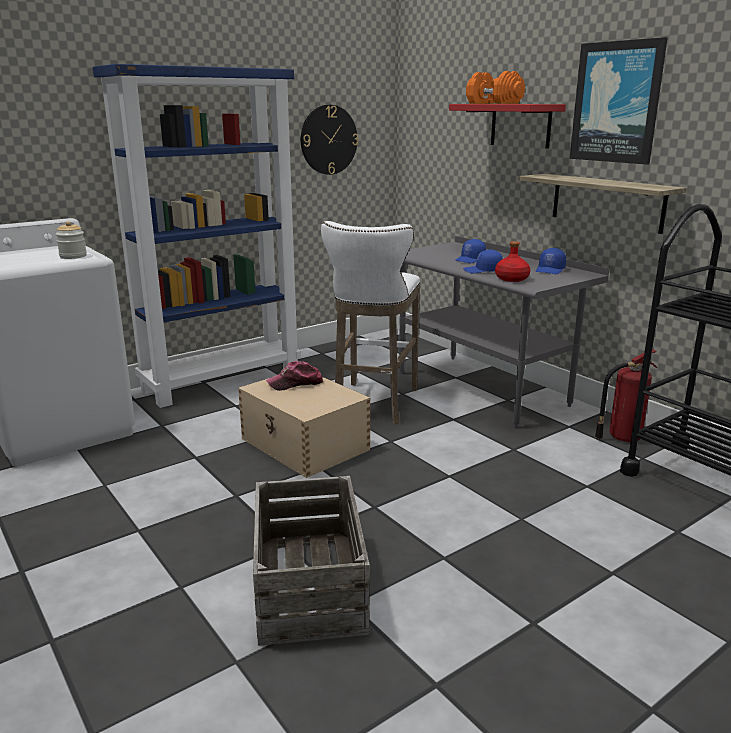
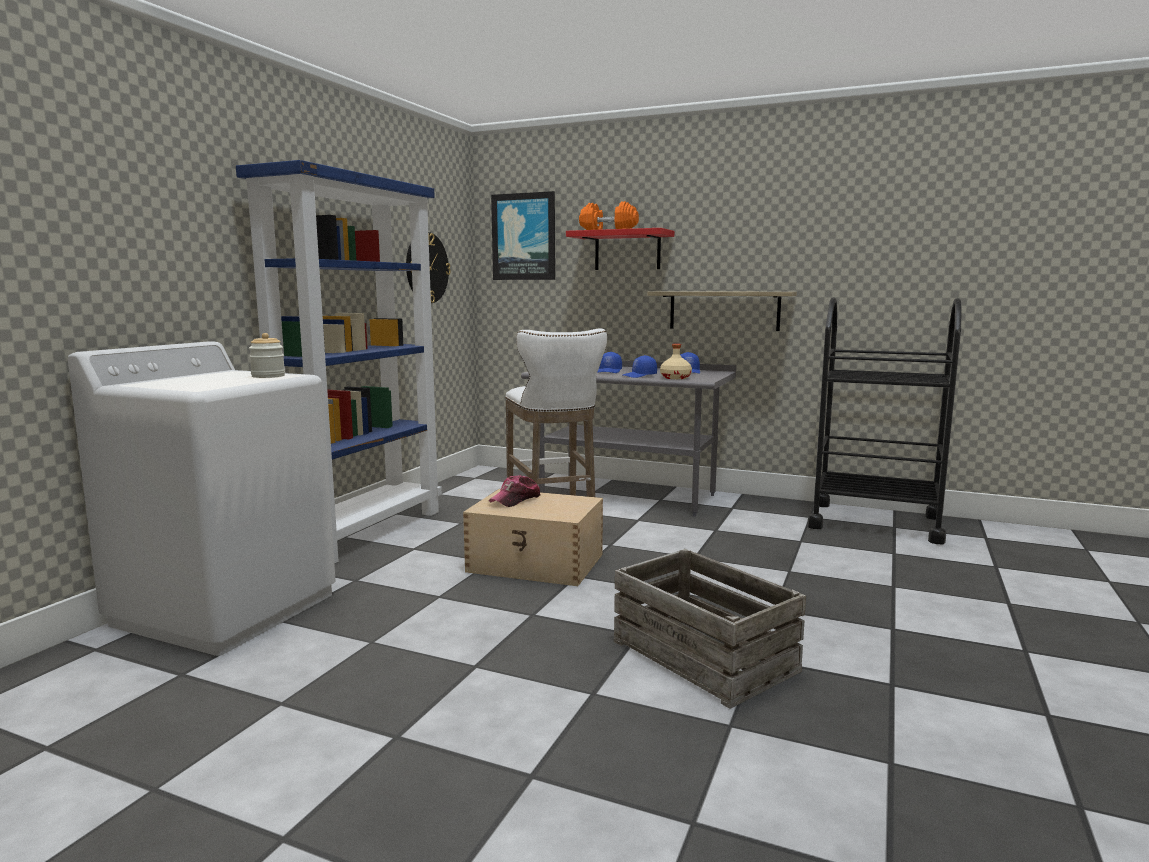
camera: 30 degrees left, 10 degrees down
(512, 279) = (676, 378): red bottle -> beige bottle
(616, 102) = (724, 228): picture -> picture (524, 237)
(622, 437) = (778, 507): fire extinguisher -> none

